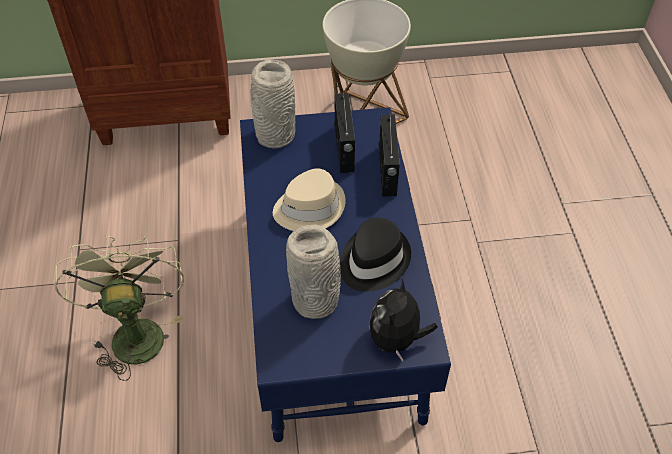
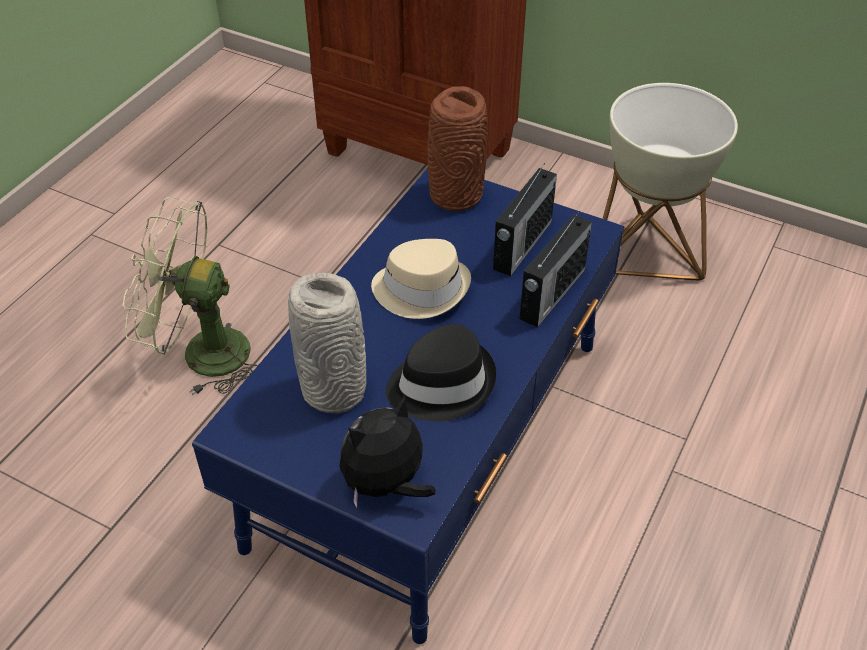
camera: 35 degrees right, 5 degrees down
(135, 331) = (201, 353): green fan -> green fan turned 105 degrees counterclockwise
(274, 135) = (455, 195): grey vase -> brown vase

